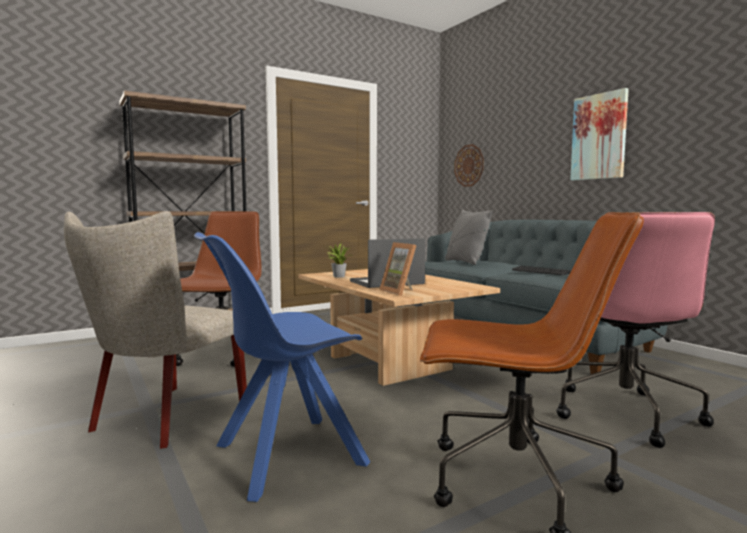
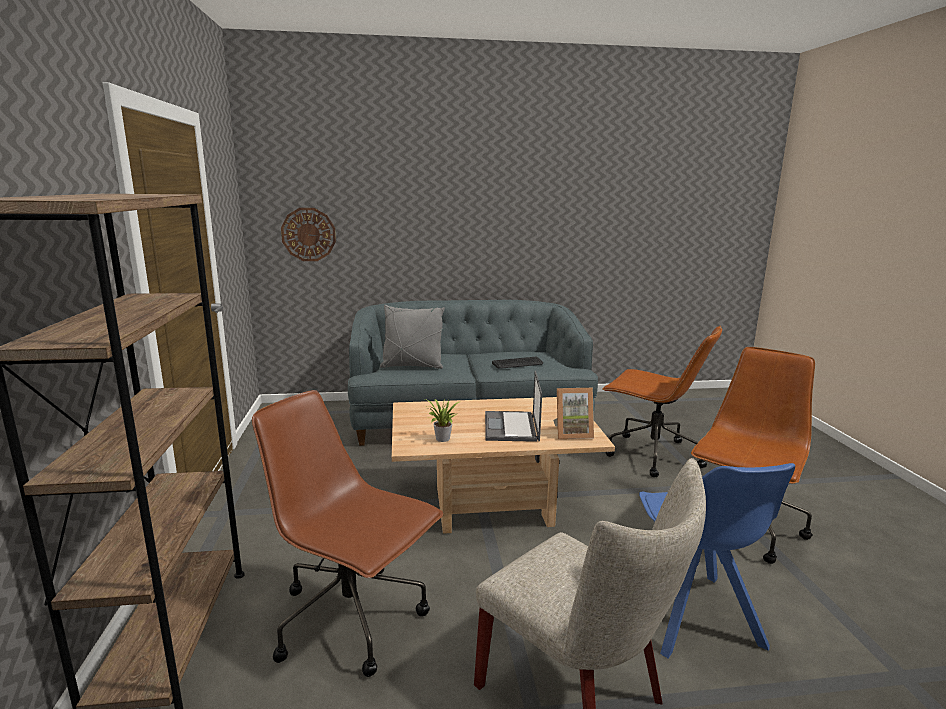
camera: 65 degrees left, 10 degrees up
(599, 137) = (485, 221): picture -> none
(623, 412) = (651, 455): pink office chair -> brown office chair

